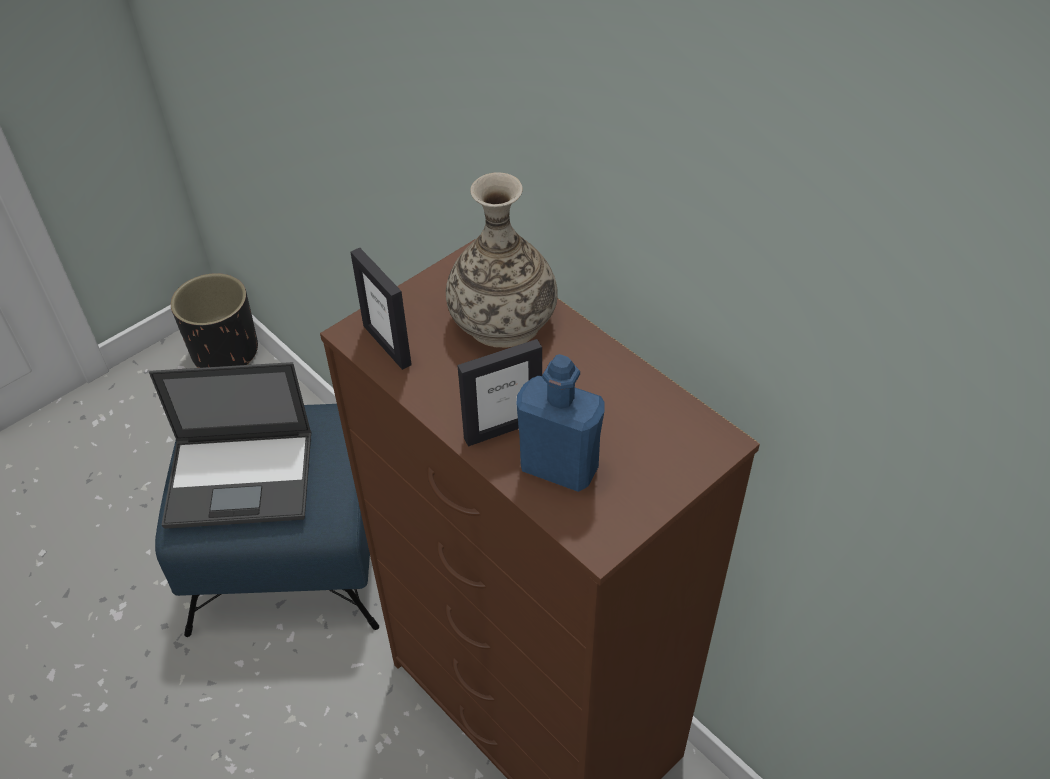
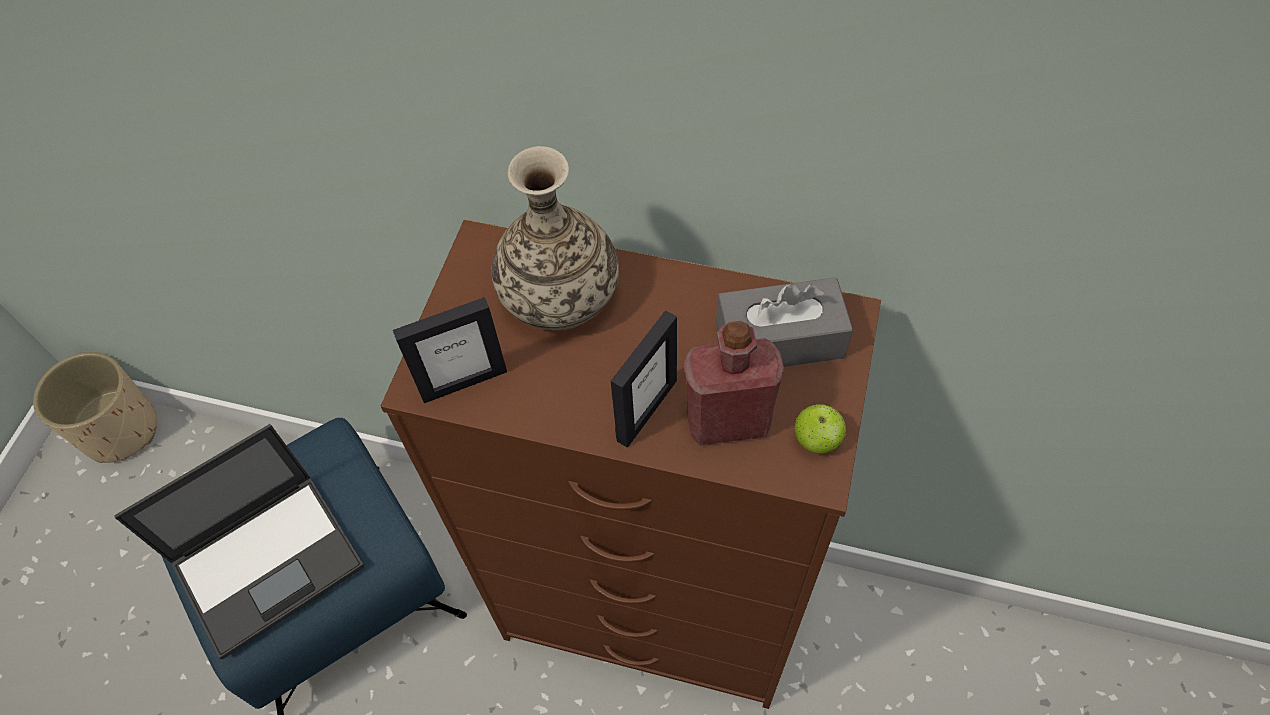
camera: 30 degrees left, 10 degrees up
(225, 352) = (121, 430): black planter -> beige planter
(387, 345) = (463, 382): picture frame -> picture frame turned 45 degrees counterclockwise
(559, 467) = (728, 421): blue bottle -> red bottle
(619, 516) = (817, 440): none -> apple
(648, 431) = (779, 340): none -> grey tissue box

